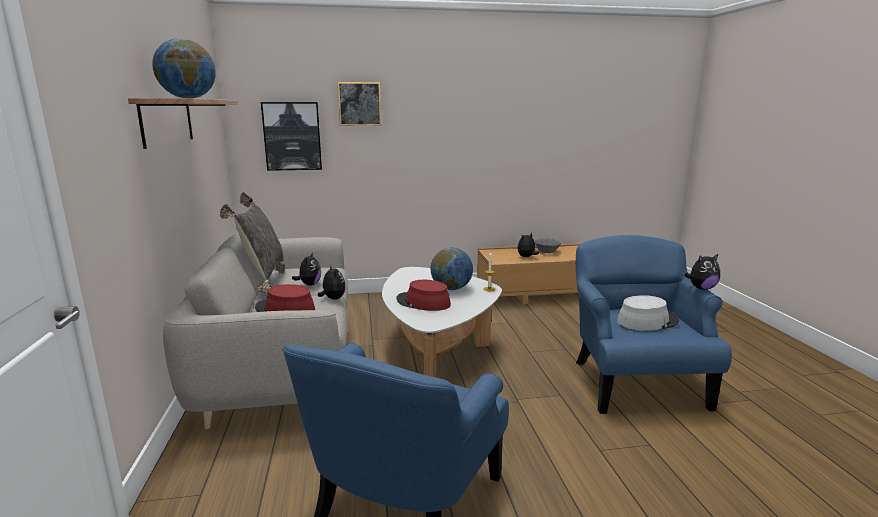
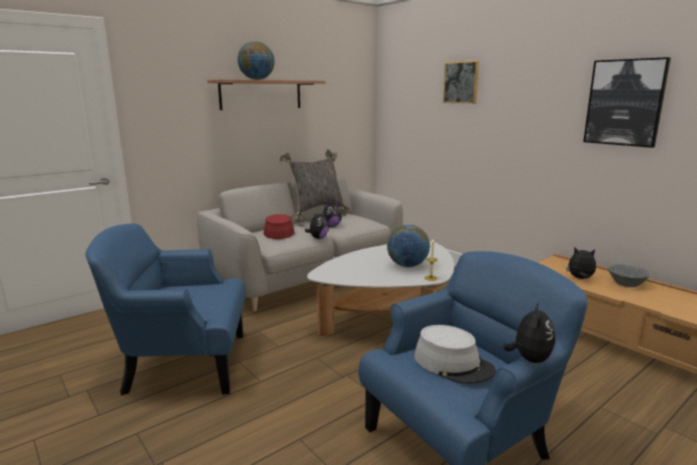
camera: 60 degrees right, 0 degrees up
(292, 136) = (412, 111): picture -> picture (625, 102)
(423, 302) = (361, 264): red hat -> none
(701, 288) = (529, 359): plush toy -> plush toy turned 120 degrees counterclockwise

